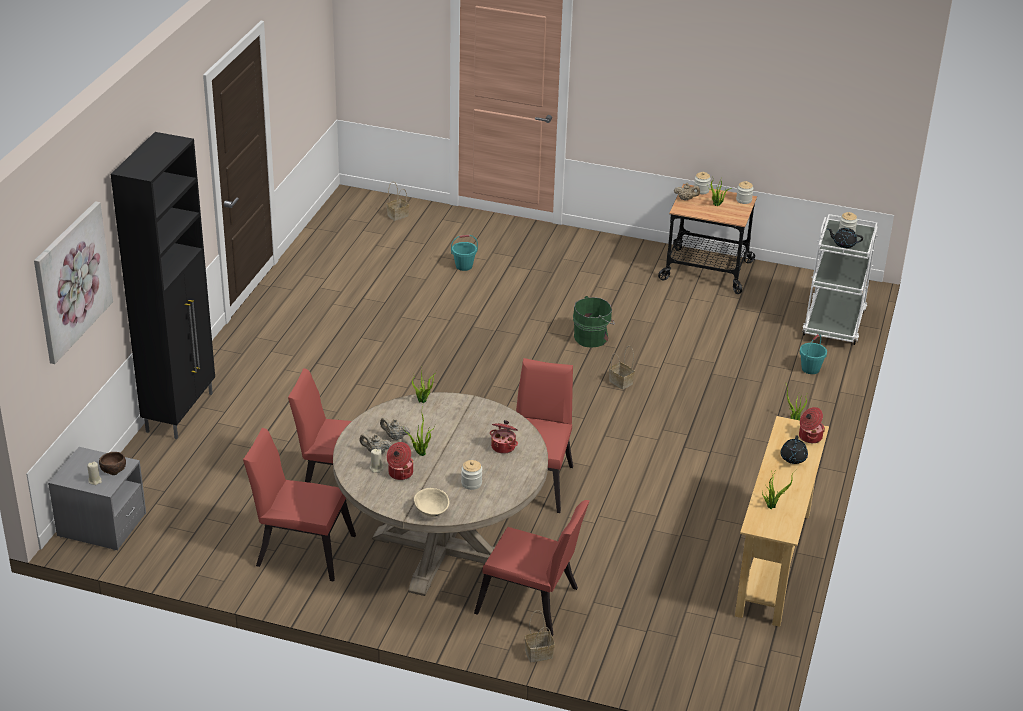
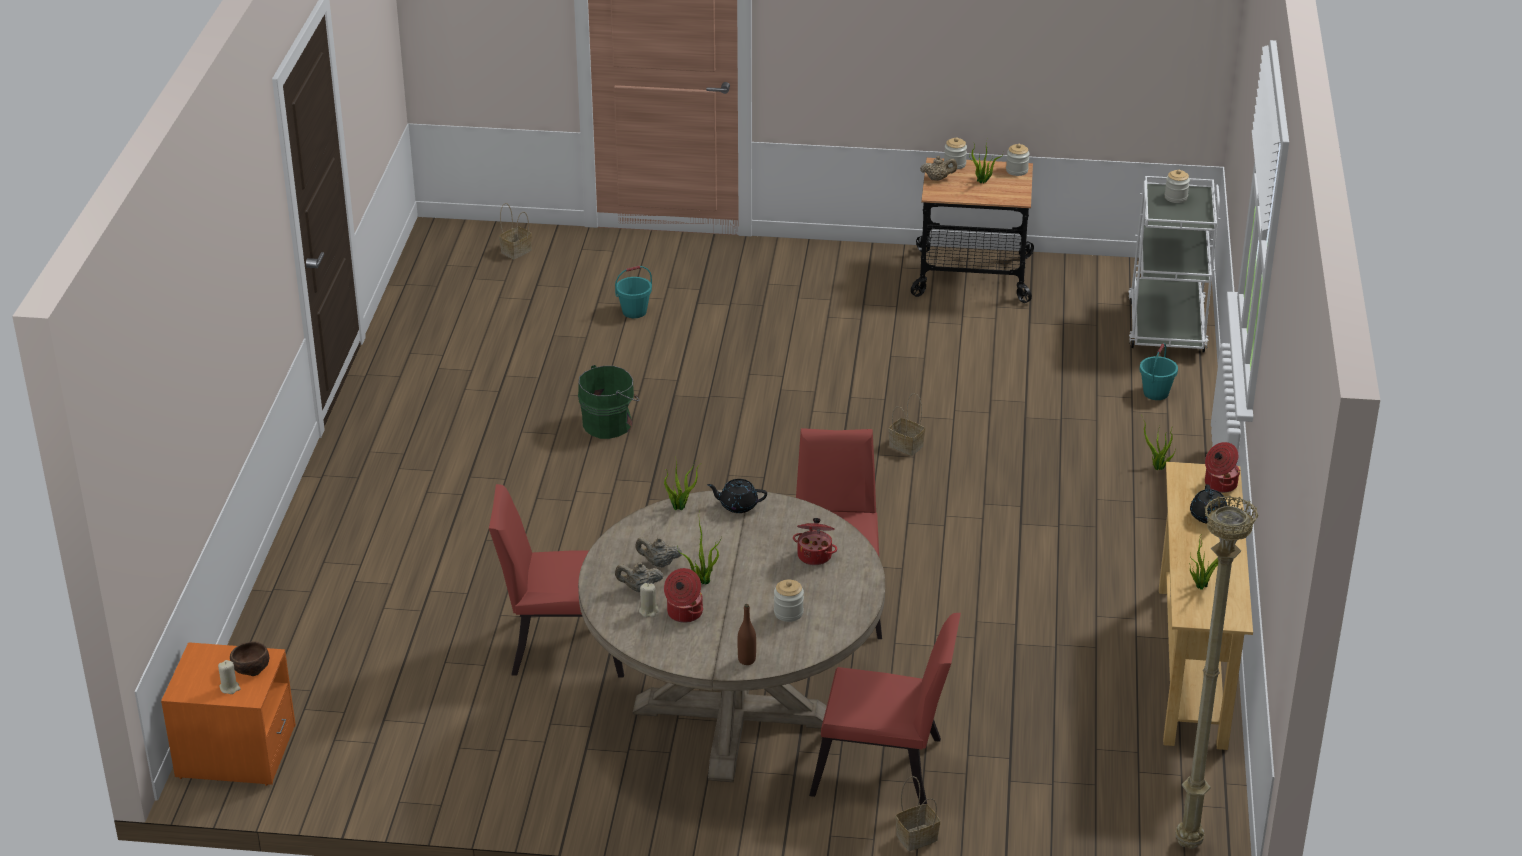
camera: 10 degrees left, 0 degrees up
(72, 281) = (163, 401): picture -> none
(101, 525) = (235, 752): grey nightstand -> orange nightstand
(181, 412) = (296, 573): black cabinet -> none
(300, 548) = (535, 742): red chair -> none
(431, 511) = (746, 660): beige bowl -> brown bottle
(592, 337) = (847, 388): green bucket -> green bucket (610, 423)
(728, 688) = (1186, 843): none -> beige floor lamp
(844, 244) = (1177, 214): black teapot -> black teapot (738, 505)

